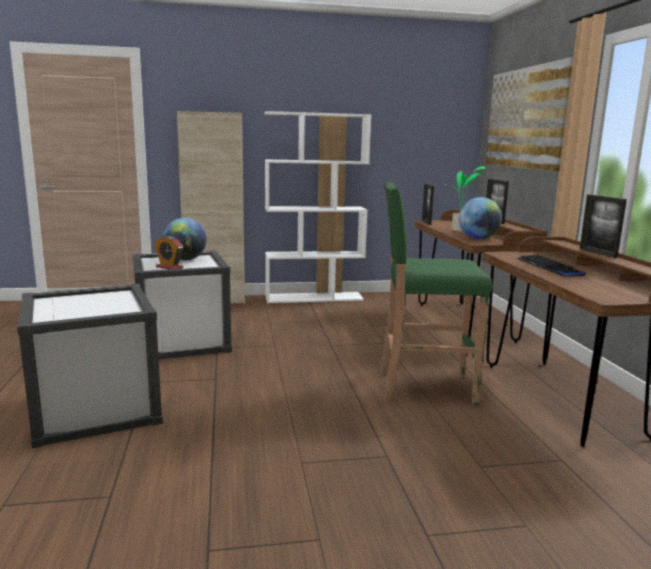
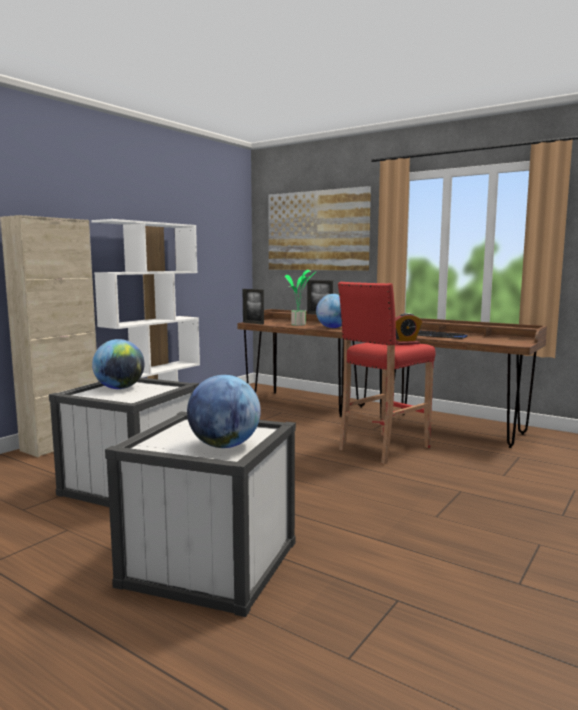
camera: 45 degrees left, 5 degrees down
(76, 313) = (224, 446): none -> globe
(169, 267) = (135, 397): alarm clock -> alarm clock (406, 343)
(423, 387) = (383, 448): green stool -> red stool
(597, 253) = (451, 322): picture frame -> none

